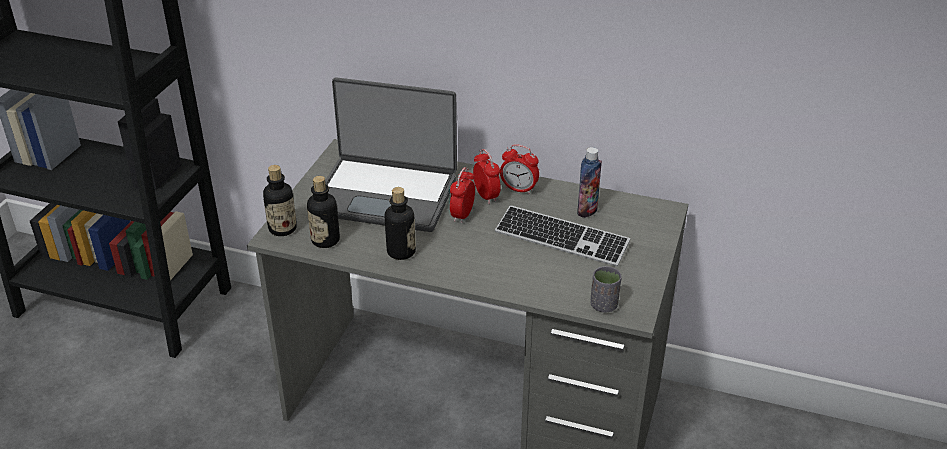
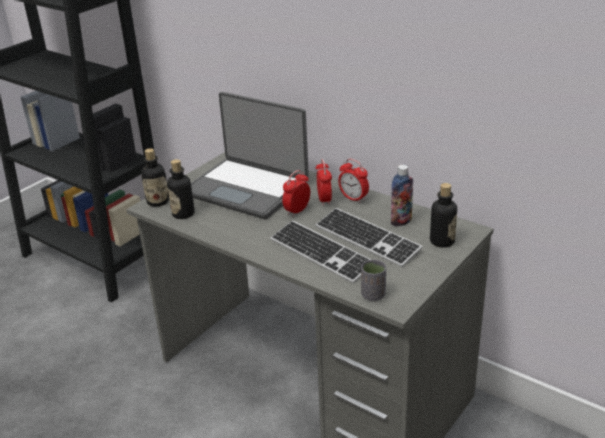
camera: 20 degrees right, 5 degrees down
(401, 252) = (234, 230): bottle -> bottle (442, 241)
(520, 265) = (321, 253): none -> keyboard

